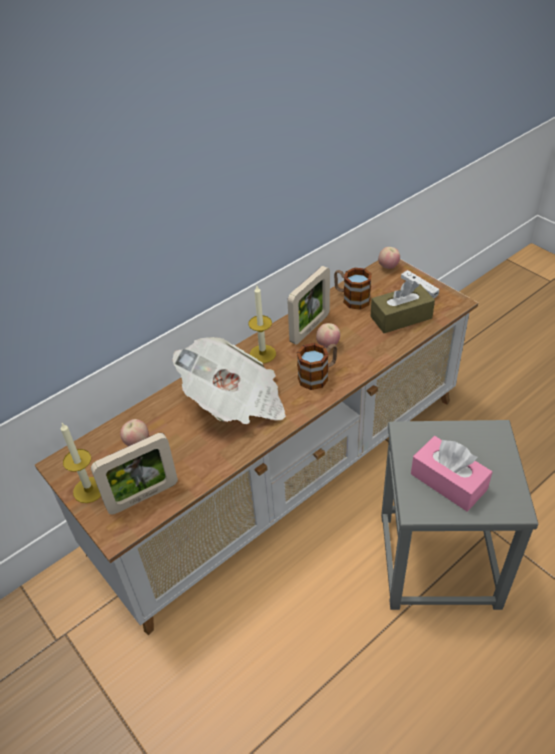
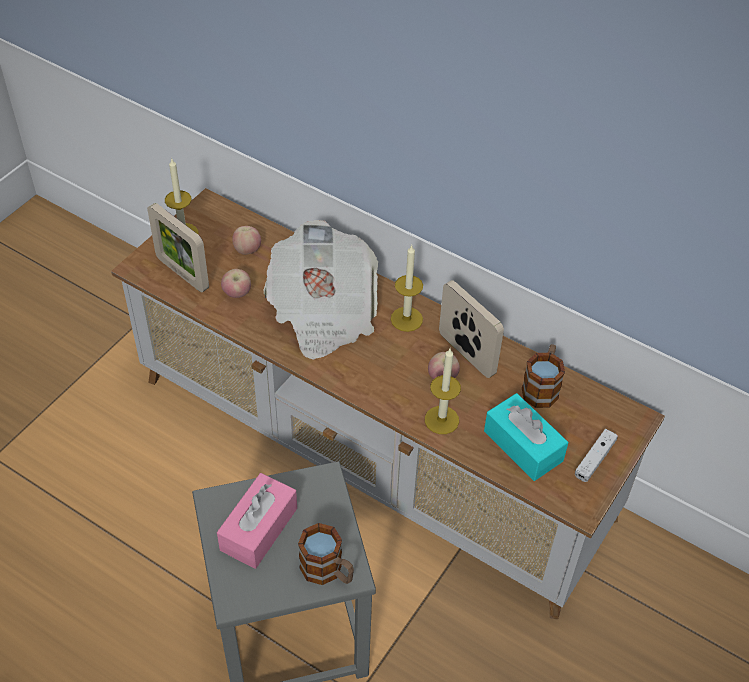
camera: 70 degrees right, 5 degrees up
(310, 328) = (466, 354): picture frame -> picture frame turned 150 degrees counterclockwise
(318, 375) = (386, 377): mug -> mug (328, 571)
(368, 353) = (441, 420): none -> candle
(388, 267) = (628, 418): apple -> apple (237, 294)
(401, 317) = (523, 446): brown tissue box -> turquoise tissue box

